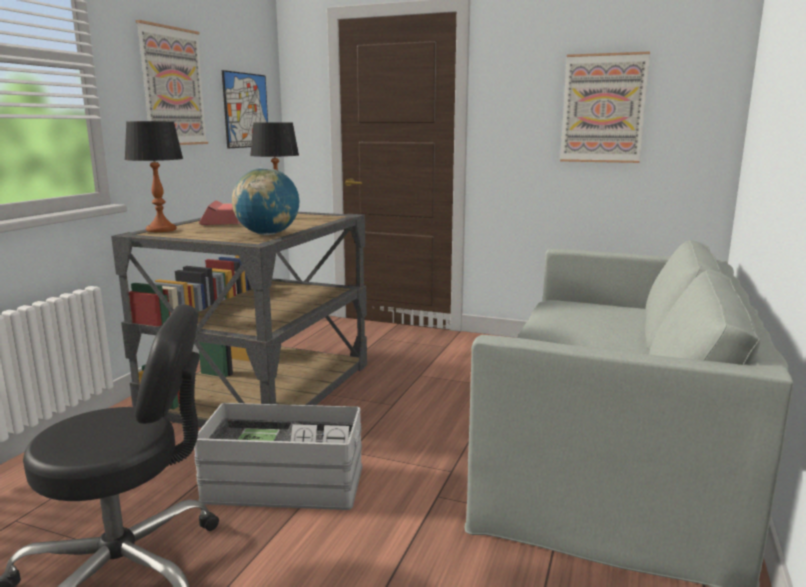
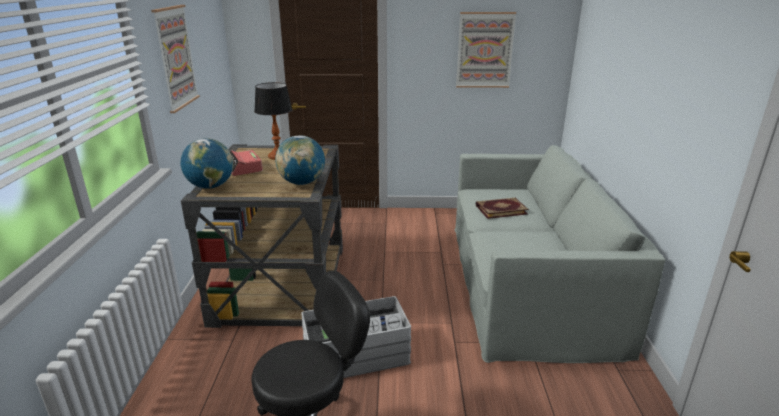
camera: 20 degrees left, 10 degrees up
(162, 230) = (211, 186): table lamp -> globe
(246, 110) = (212, 58): picture -> none
(581, 322) = (500, 209): none -> book

